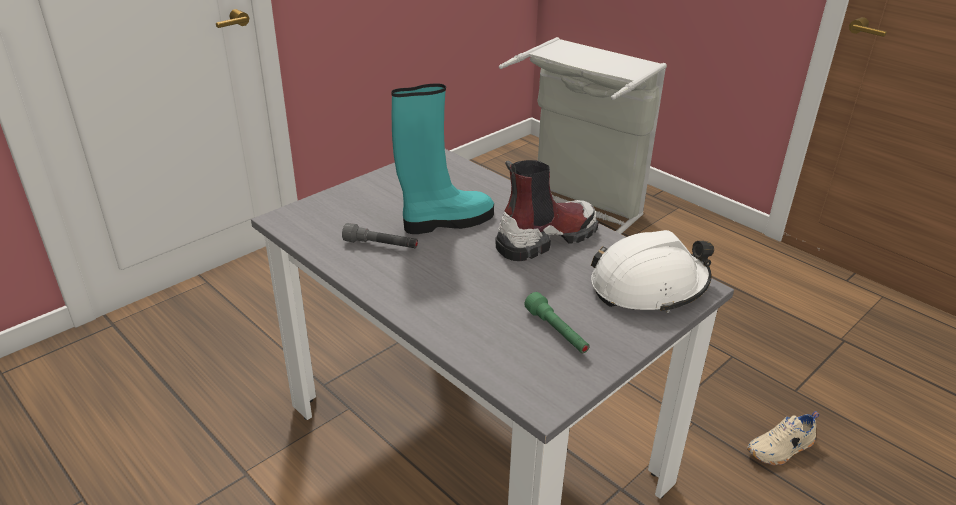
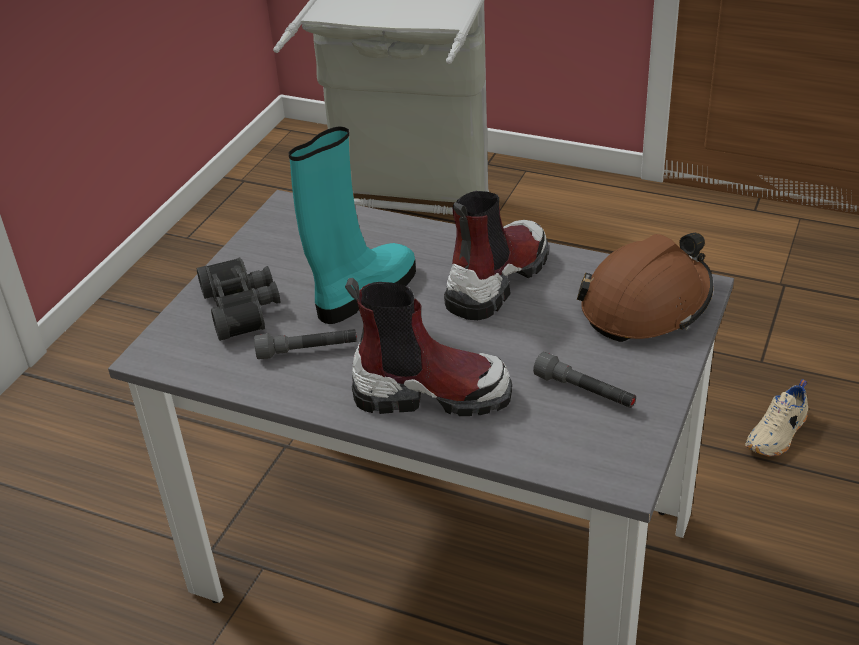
camera: 20 degrees left, 5 degrees up
(361, 207) = (243, 307): none -> black binoculars
(443, 297) = (431, 393): none -> boot
(557, 332) = (585, 392): green flashlight -> grey flashlight
(648, 287) = (646, 304): white hard hat -> brown hard hat

